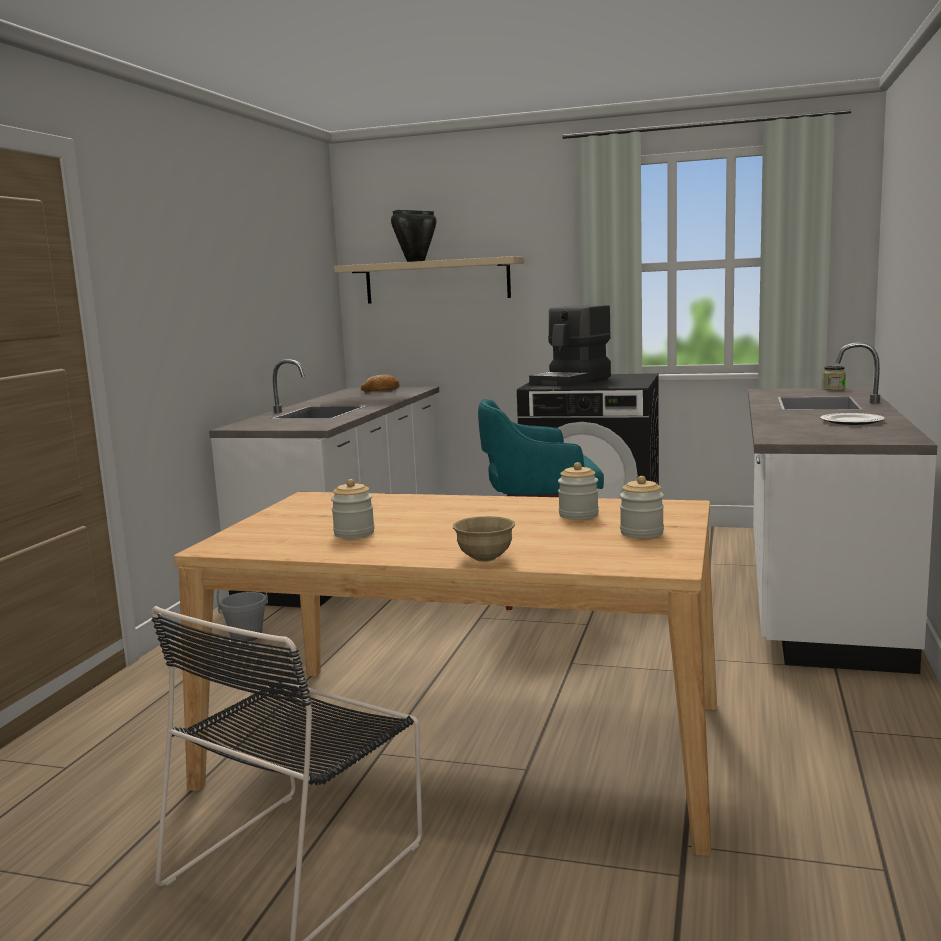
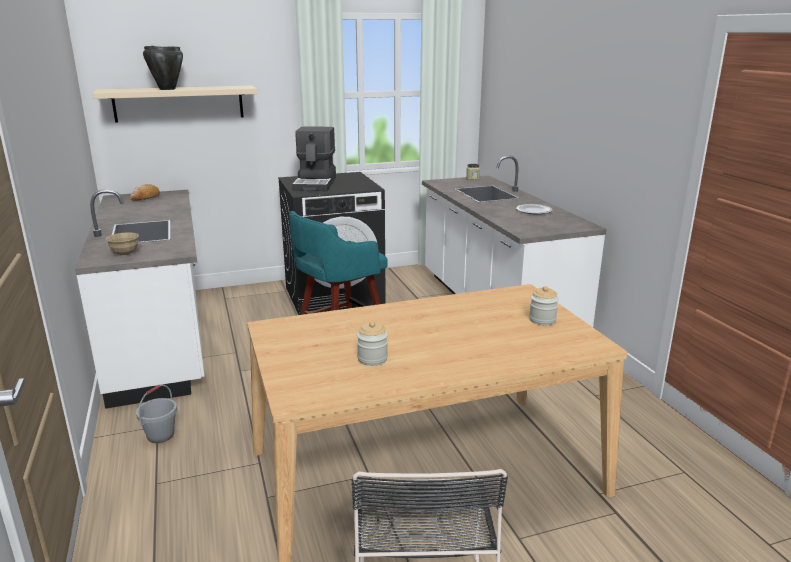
camera: 35 degrees left, 10 degrees up
(485, 558) = (496, 363): beige bowl -> beige bowl (125, 253)
(578, 515) = (483, 311): jar -> none

